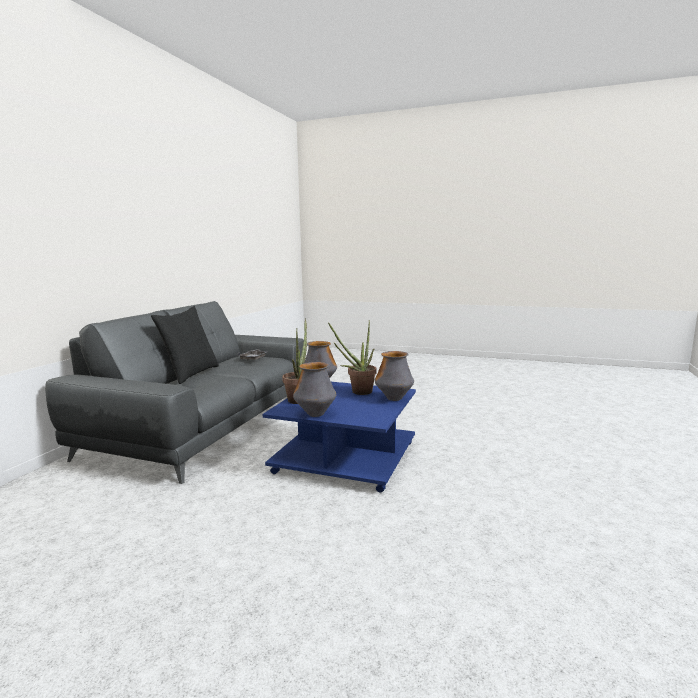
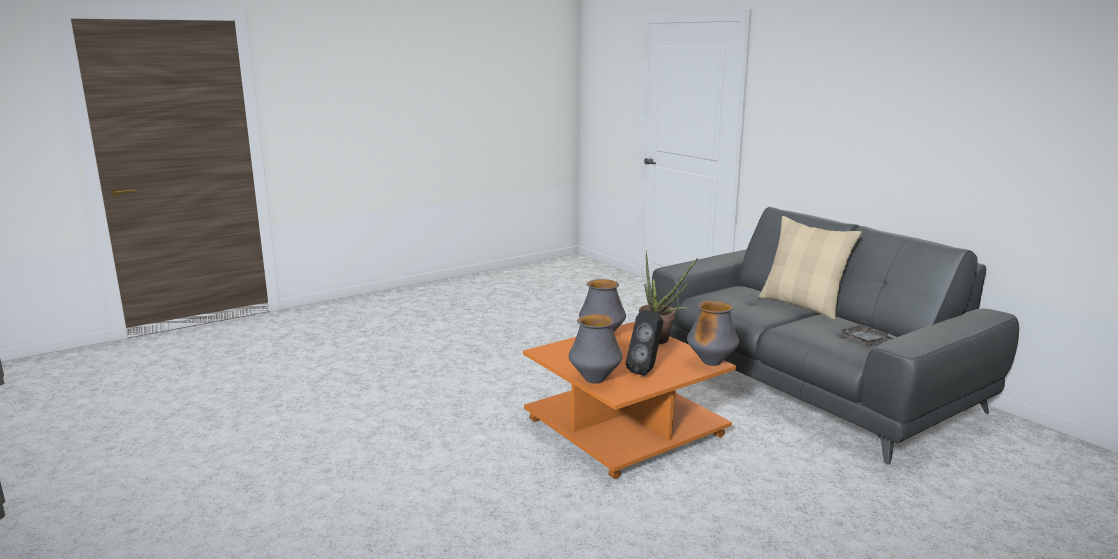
camera: 125 degrees right, 5 degrees up
(191, 374) = (802, 305): black pillow -> beige pillow
(344, 457) = (627, 428): blue coffee table -> orange coffee table
(357, 392) = (646, 370): potted plant -> black speaker

